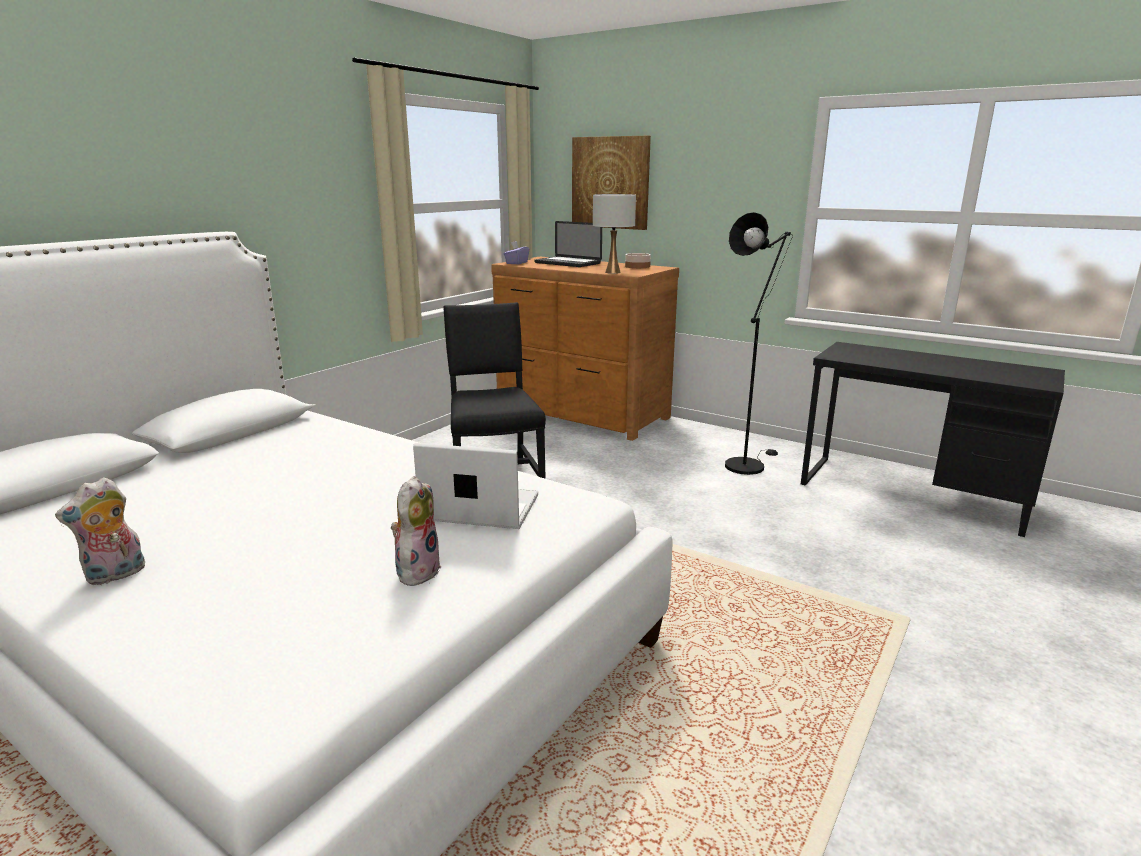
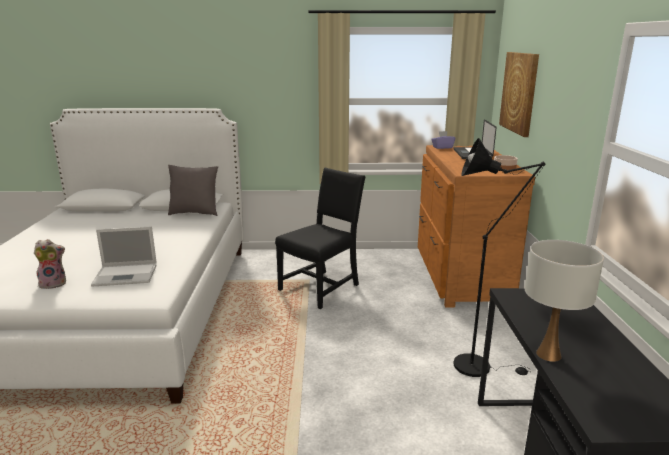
camera: 55 degrees right, 0 degrees up
(115, 575) = (32, 242): plush toy -> none
(289, 428) = (194, 213): none -> grey pillow
(478, 508) = (127, 275): laptop -> laptop turned 105 degrees clockwise
(613, 272) = (460, 168): white table lamp -> white table lamp (548, 354)

